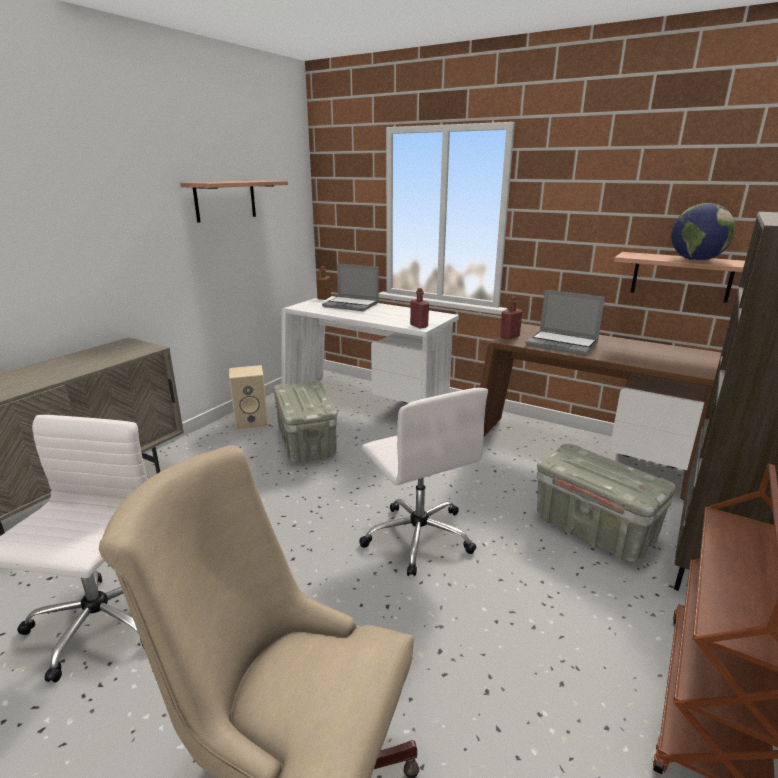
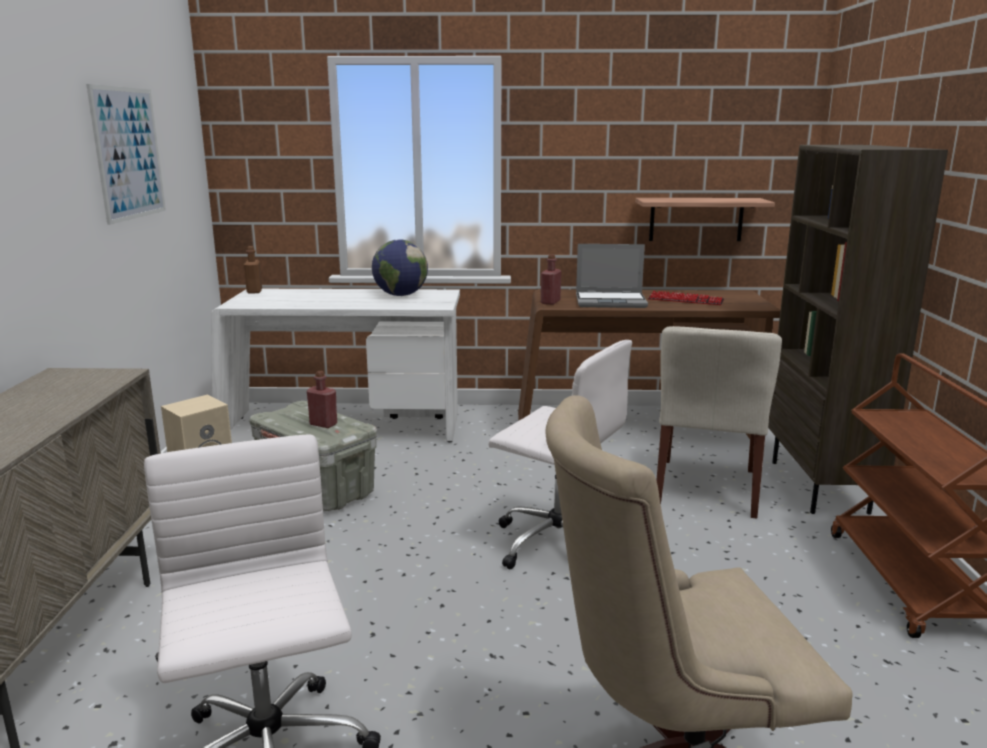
camera: 30 degrees left, 5 degrees down
(225, 200) = (128, 153): shelf -> picture
(352, 305) = (309, 294): laptop -> none
(419, 326) = (435, 305): red bottle -> red bottle (323, 424)
(592, 529) = (707, 487): grey storage box -> beige chair
(635, 353) = (685, 300): none -> keyboard
(695, 260) = (715, 199): globe -> globe (400, 295)

